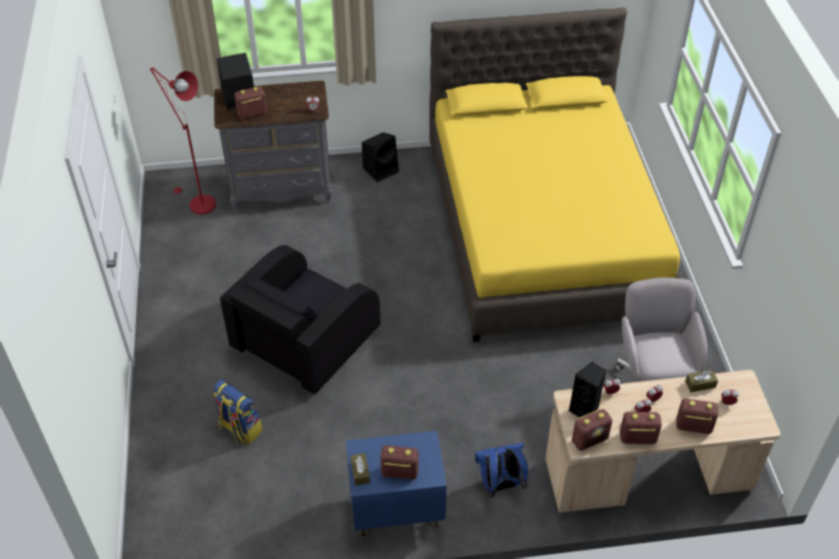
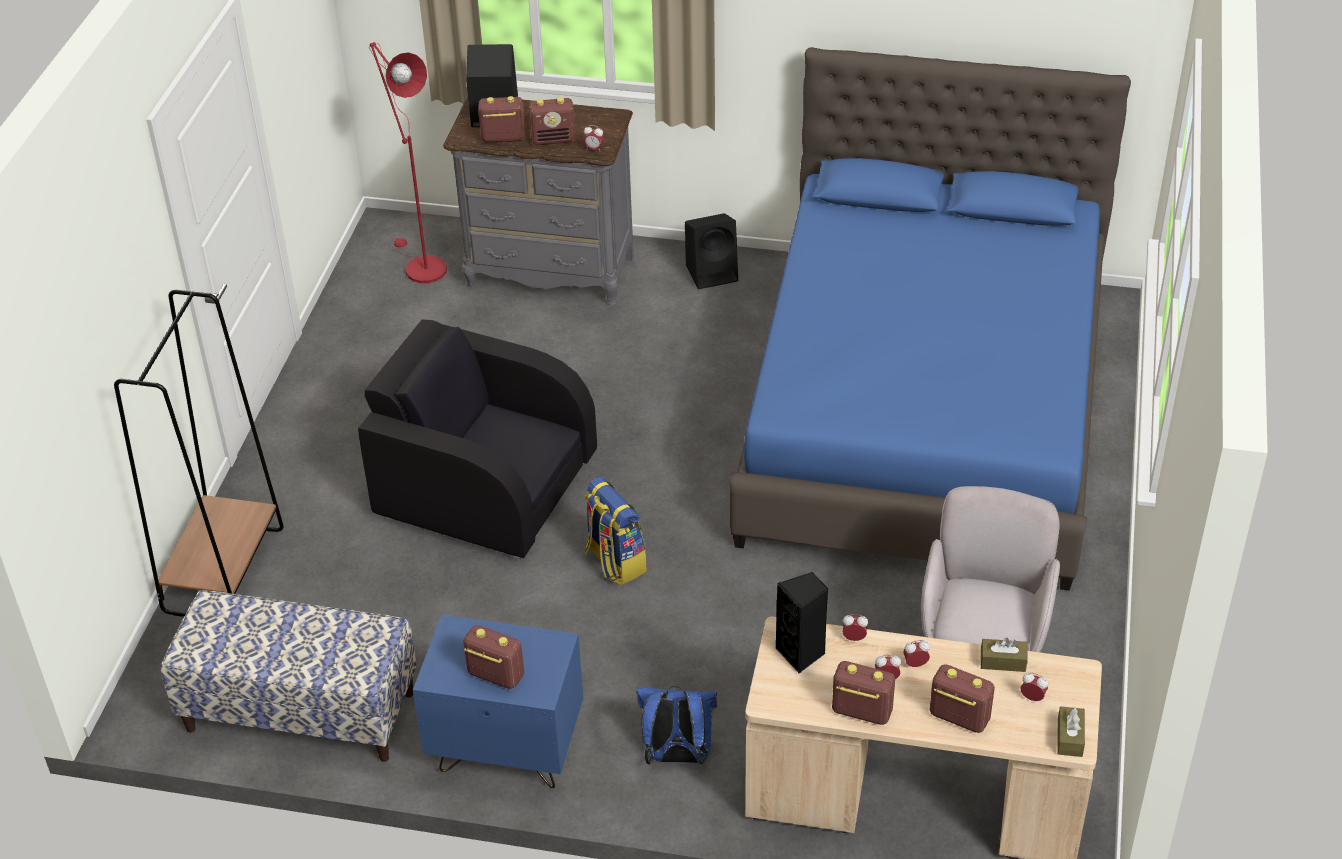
camera: 20 degrees right, 5 degrees down
(161, 439) = (224, 571): none -> clothes rack
(239, 428) = (337, 584): backpack -> backpack (614, 561)
(254, 521) = (300, 712): none -> bench
(305, 340) = (485, 487): black armchair -> black armchair turned 60 degrees clockwise
(360, 472) = (440, 661): brown tissue box -> brown tissue box (1069, 738)
(543, 228) = (926, 409): yellow bed -> blue bed
(590, 440) = (787, 695): radio -> radio (553, 139)

